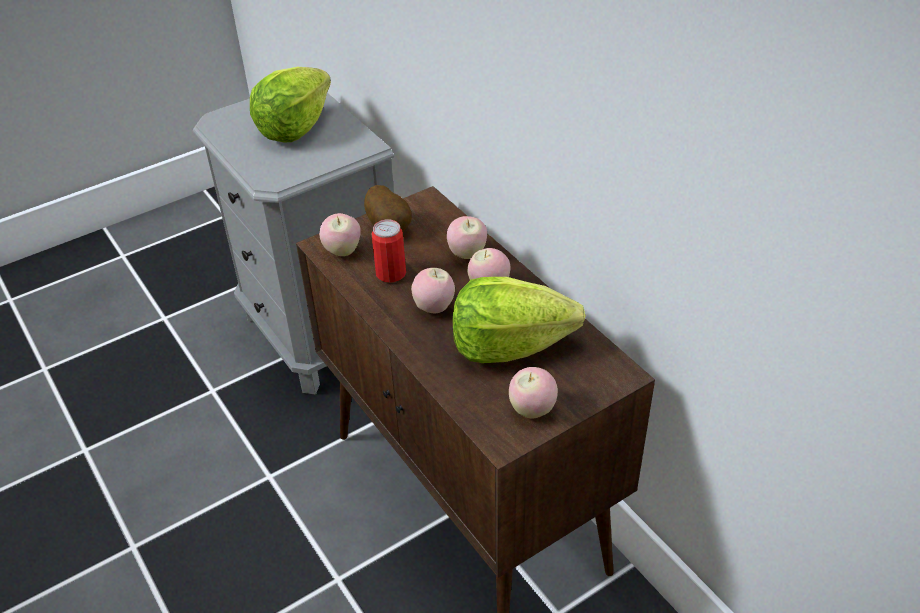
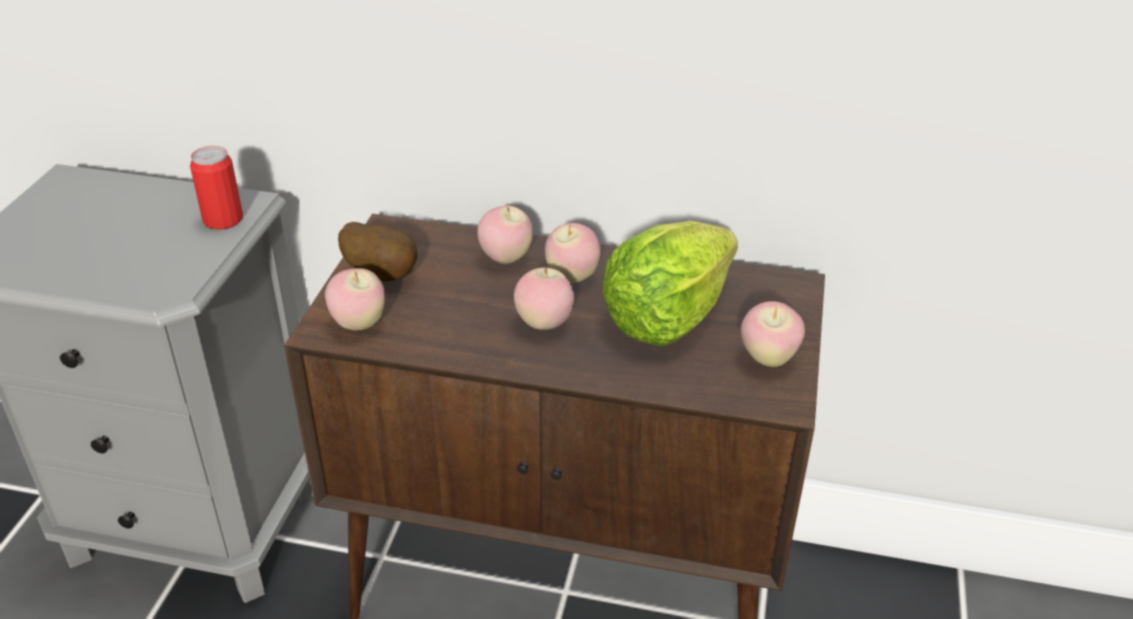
camera: 45 degrees left, 5 degrees down
(295, 127) = (115, 222): lettuce -> none
(391, 273) = (449, 316): can -> can (223, 220)

